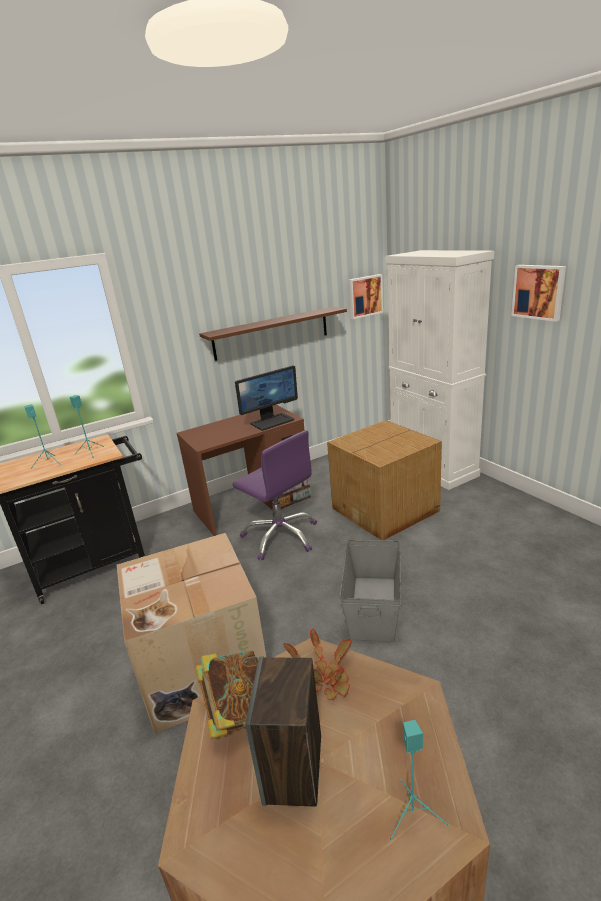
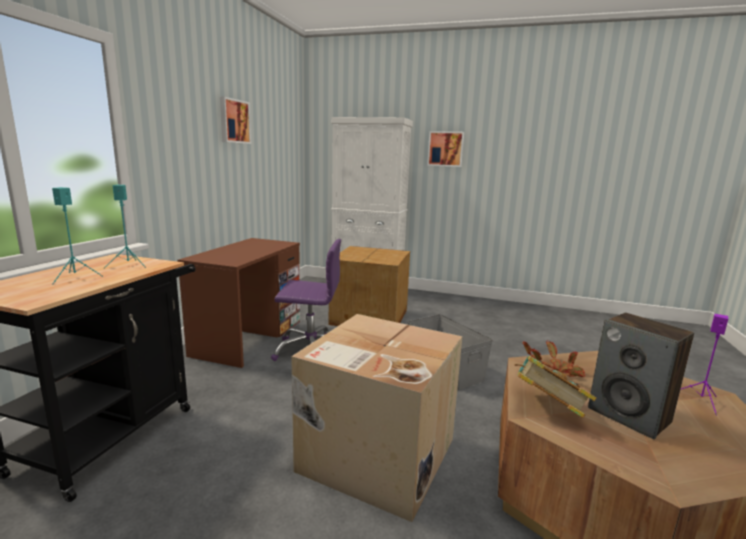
camera: 45 degrees left, 10 degrees down
(271, 333) = (241, 170): brown shelf -> none
(272, 421) = (273, 245): monitor -> none
(364, 296) = (294, 154): picture -> picture (234, 121)
(413, 814) = (700, 400): turquoise speaker -> purple speaker

